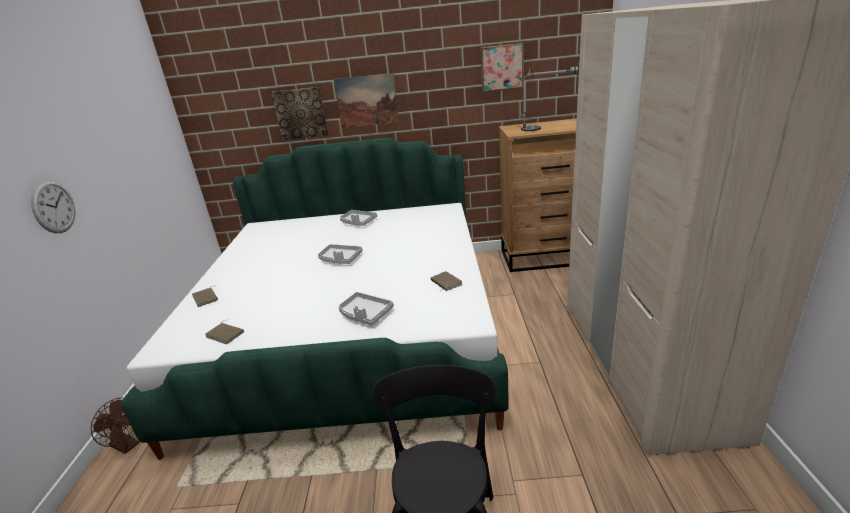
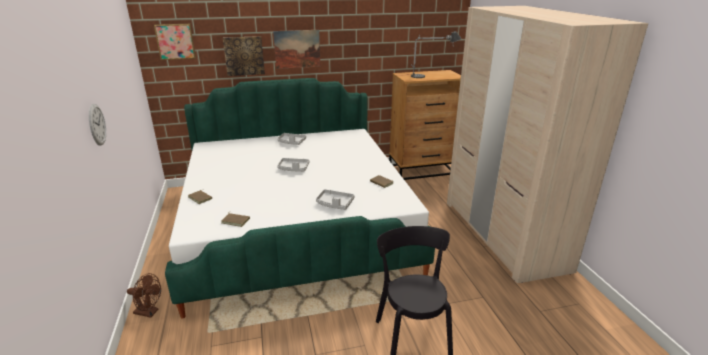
camera: 15 degrees left, 0 degrees up
(501, 67) = (396, 31): picture -> picture (175, 41)

